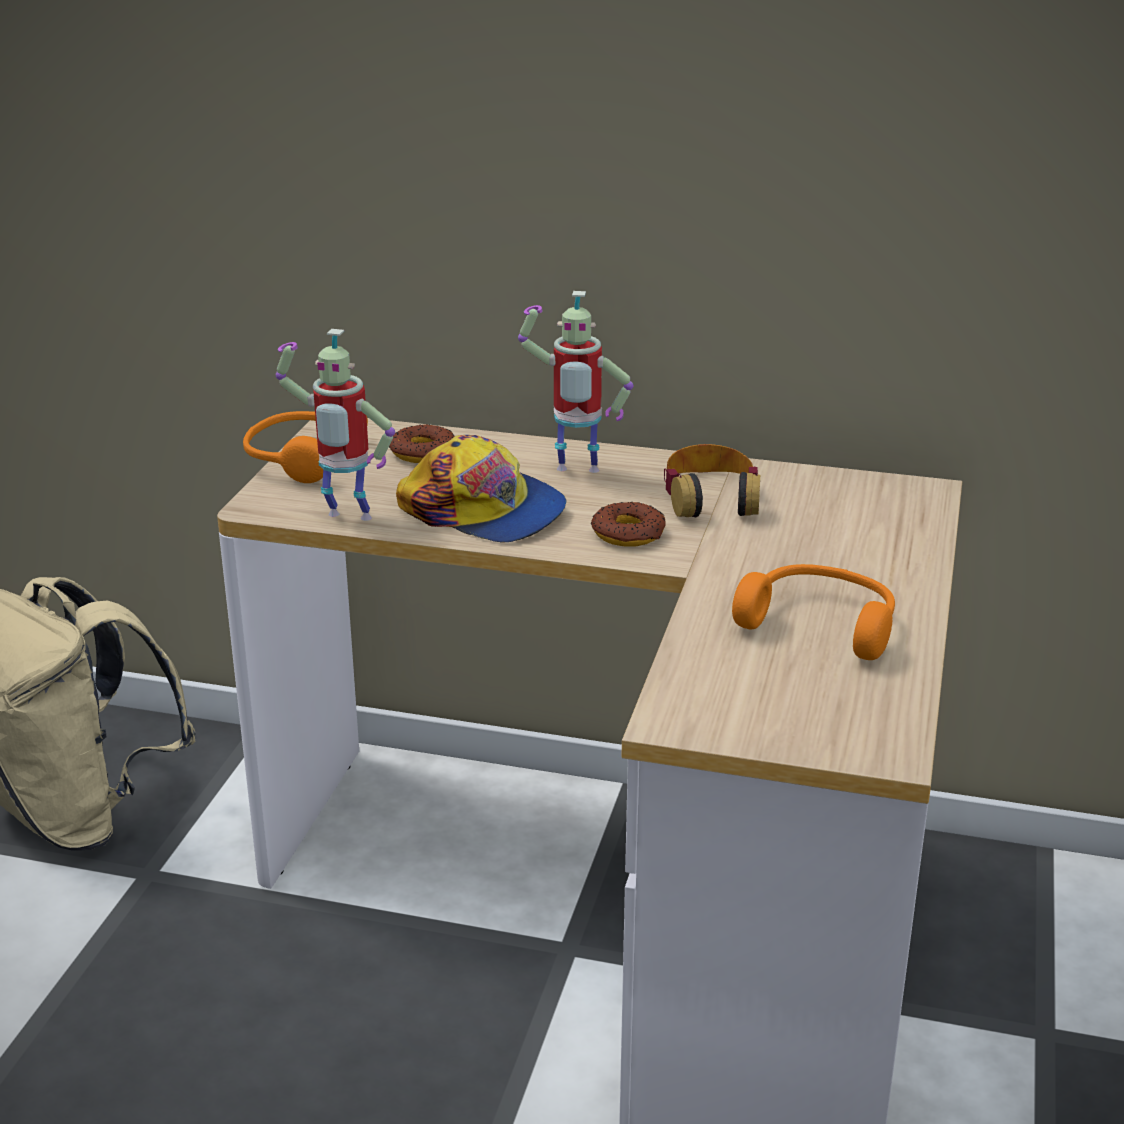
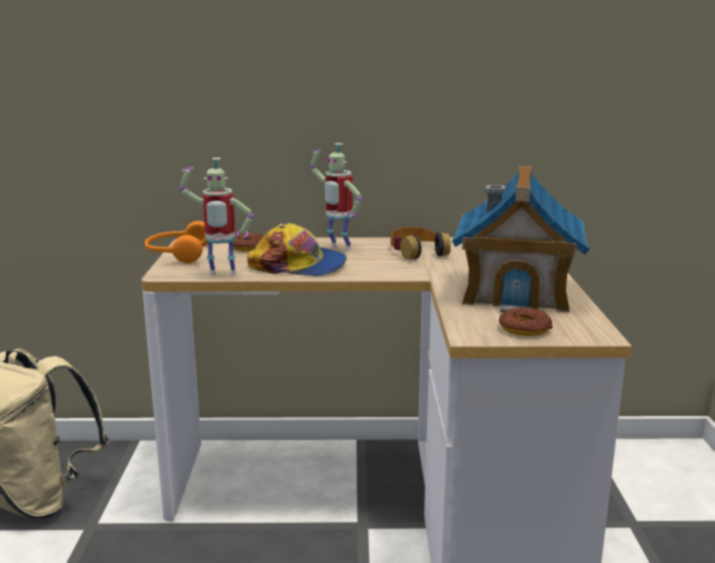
camera: 15 degrees left, 10 degrees down
(576, 472) = (338, 248): toy robot -> toy robot turned 45 degrees clockwise
(628, 533) = (385, 267): donut -> donut (525, 328)
(821, 624) = (517, 291): orange headphones -> toy house

